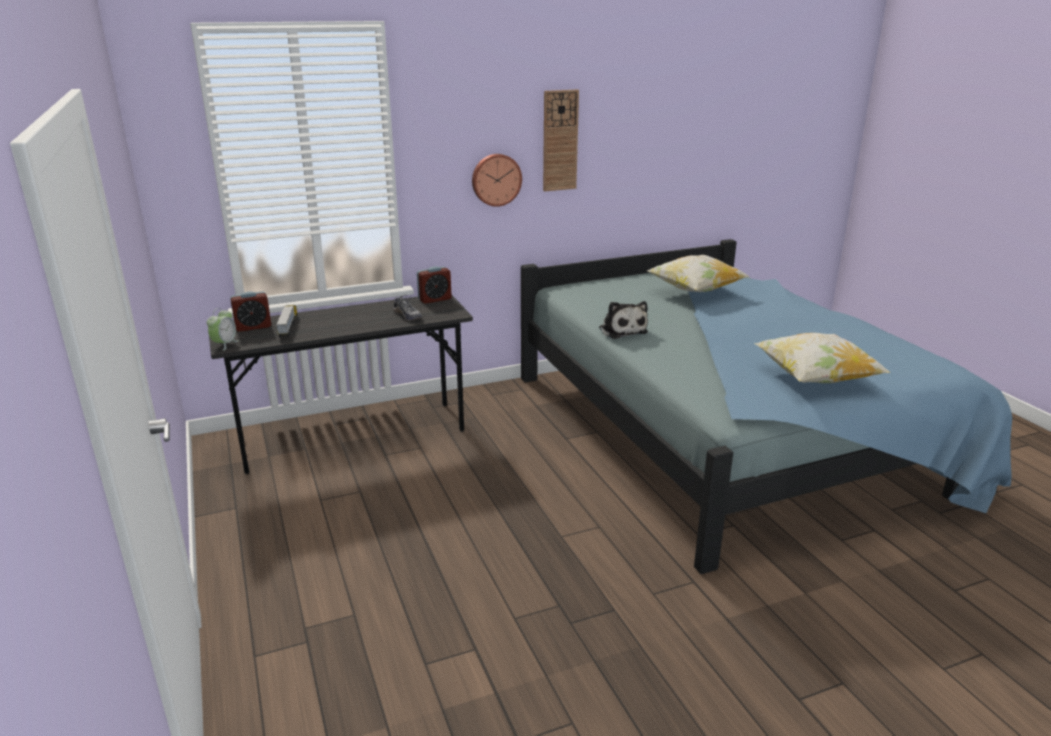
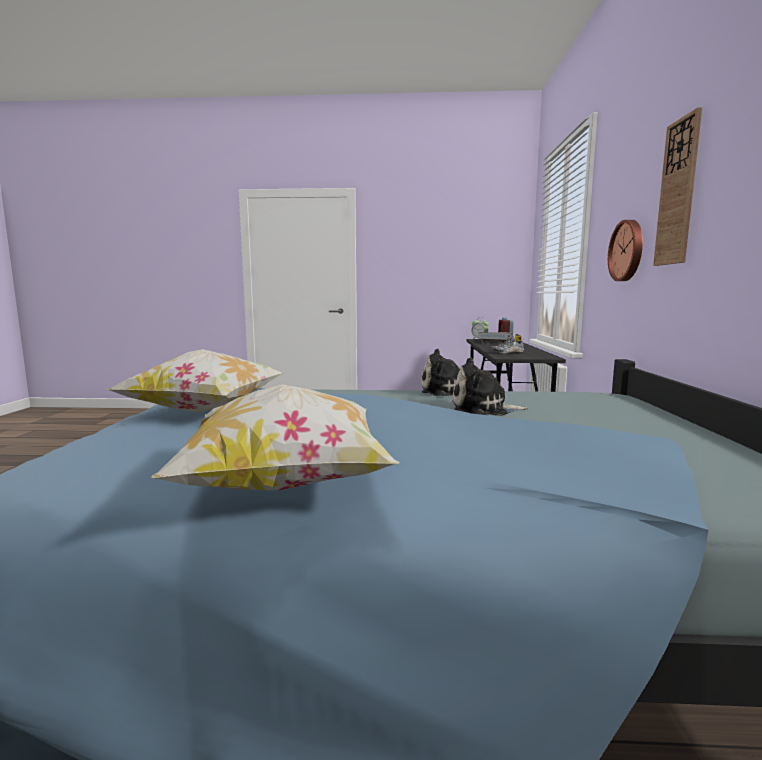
camera: 115 degrees right, 15 degrees down
(435, 299) = (545, 356): alarm clock -> none
(666, 314) = (483, 409): none -> plush toy
(695, 291) = (567, 427): pillow -> pillow (286, 483)

